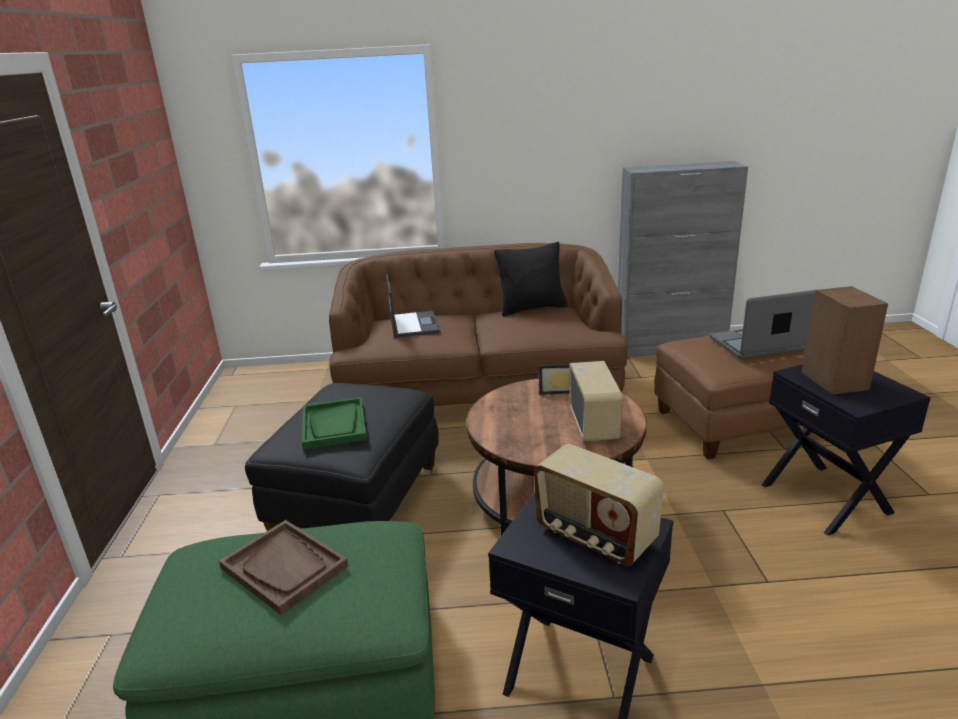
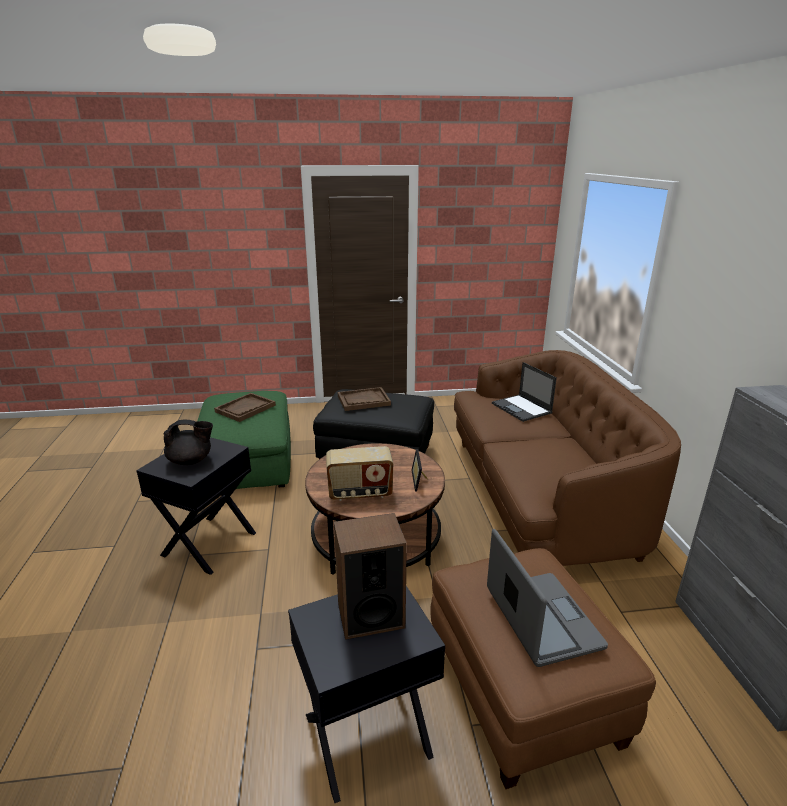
camera: 85 degrees right, 0 degrees up
(334, 425) = (363, 400): green tray -> brown tray
(414, 324) = (522, 408): laptop -> laptop turned 75 degrees clockwise
(532, 308) = (588, 460): black pillow -> none
(594, 536) = (191, 461): radio -> black teapot

